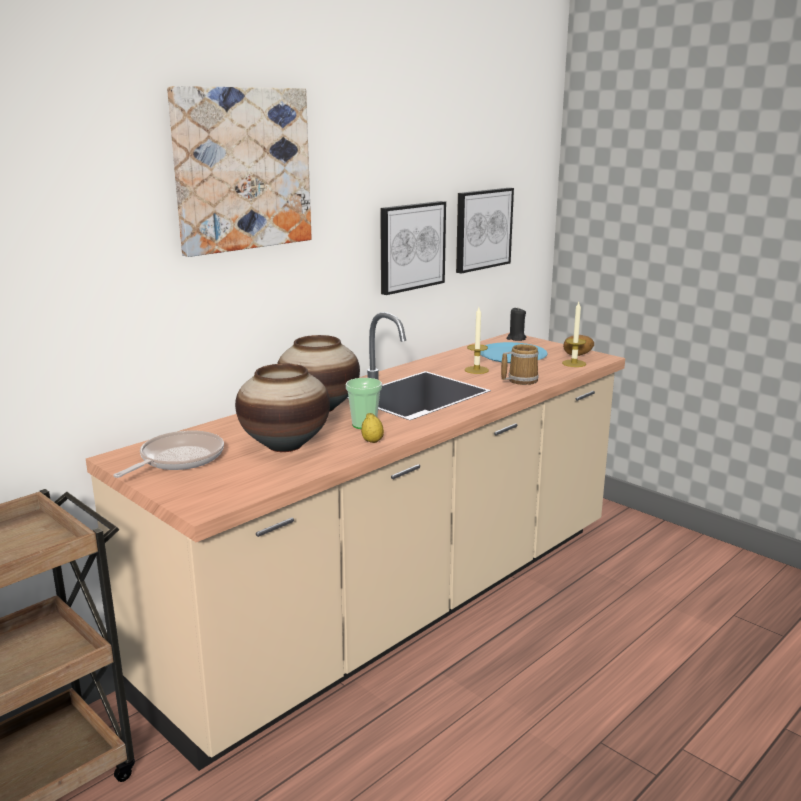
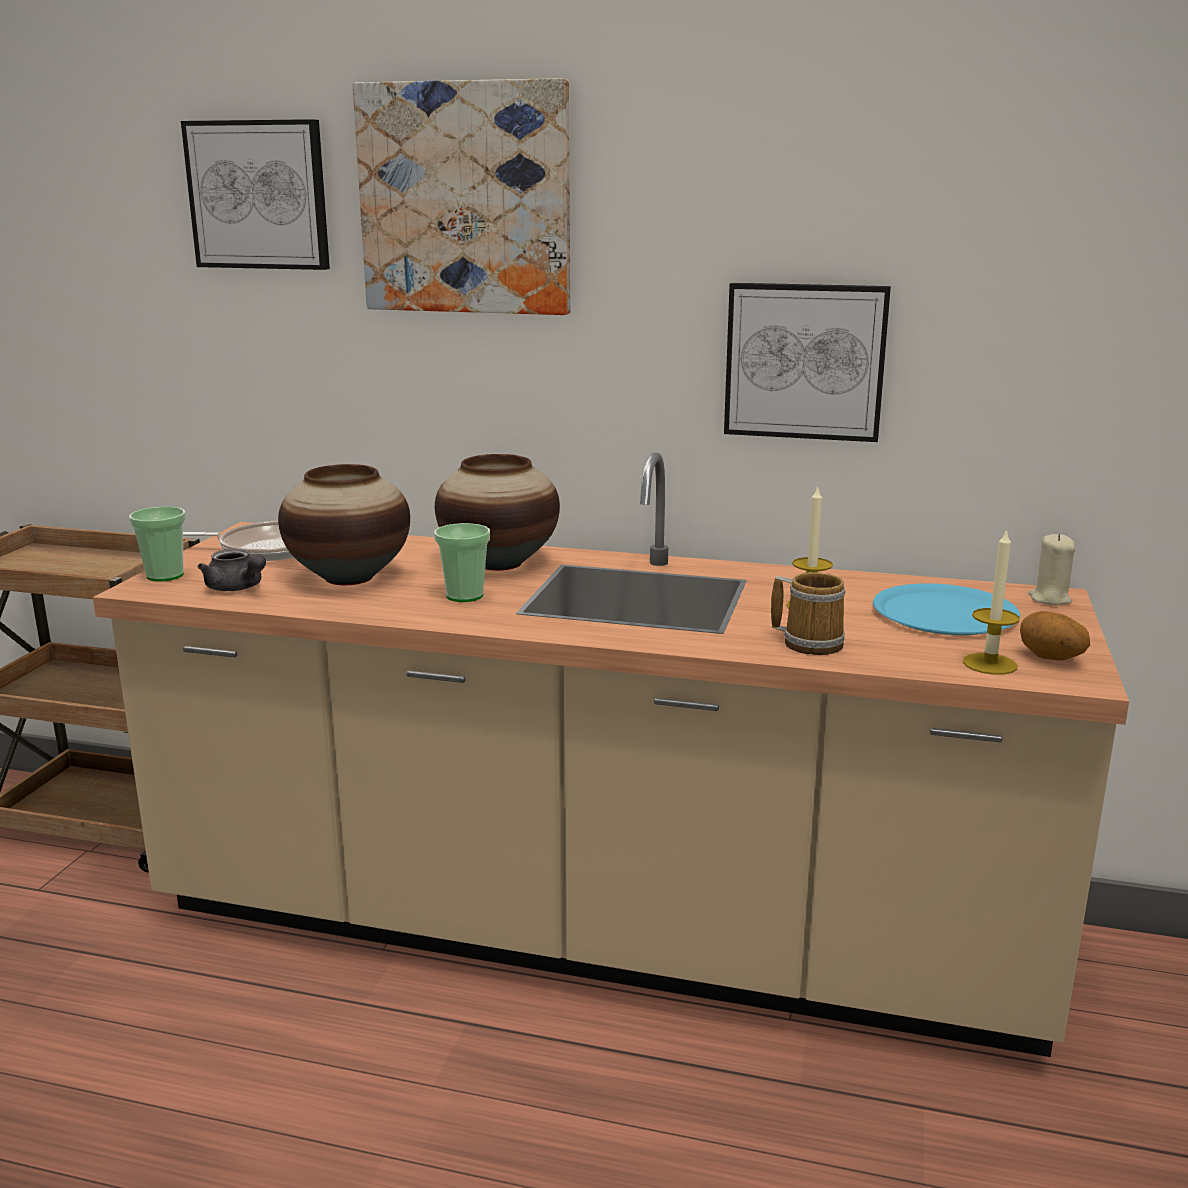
camera: 60 degrees right, 0 degrees up
(185, 496) = (165, 575): none -> cup
(255, 478) = (237, 588): none -> grey teapot
(372, 441) = (407, 612): lemon -> none
(482, 229) = (1018, 357): picture -> picture (259, 195)
(516, 338) = (1049, 599): black candle -> beige candle

